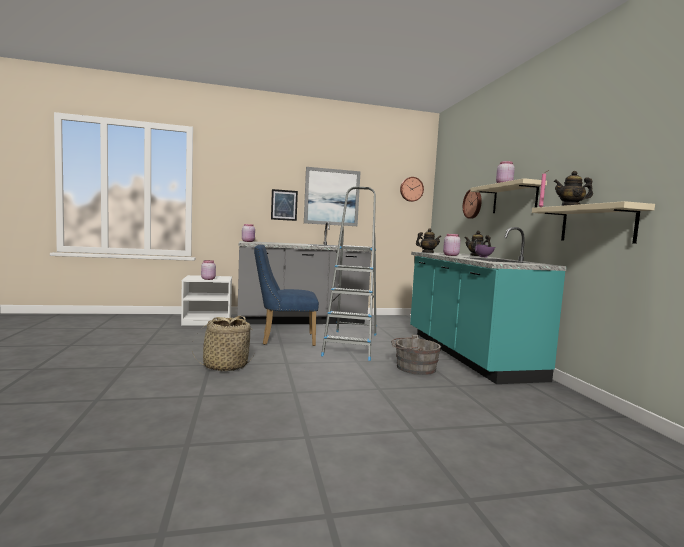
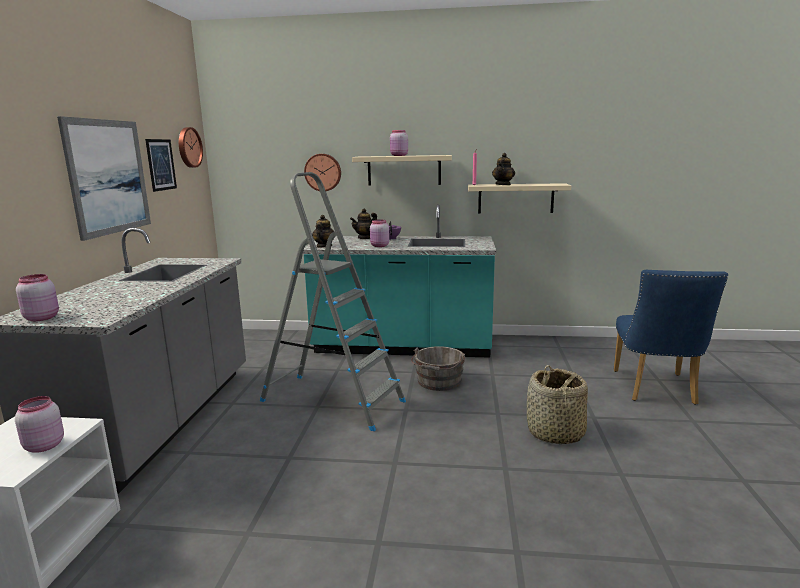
camera: 70 degrees left, 10 degrees up
(225, 366) = (391, 523): basket -> basket (555, 433)
(283, 339) = (271, 452): blue chair -> blue chair (655, 390)
(284, 205) = (40, 210): picture -> picture (161, 164)

